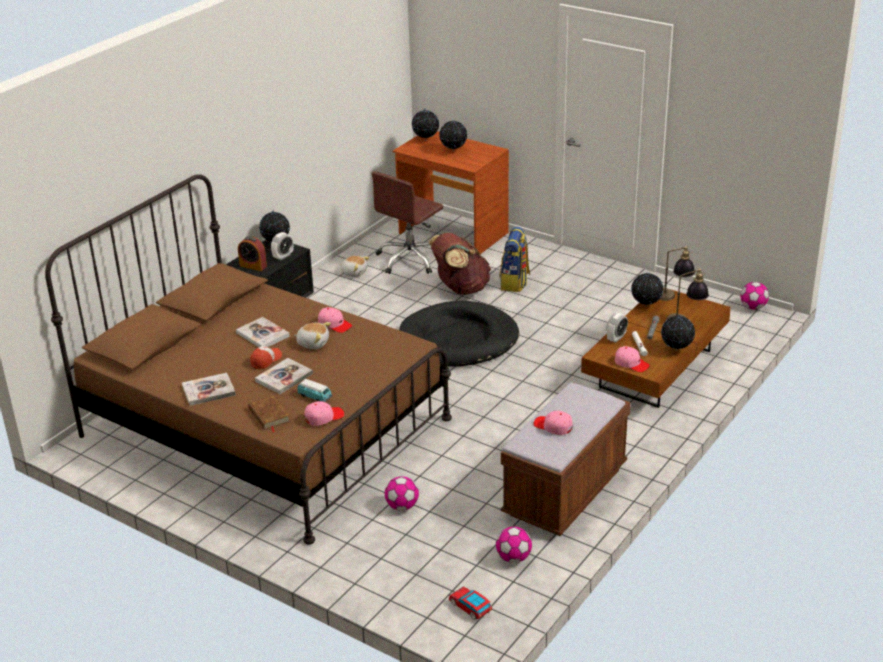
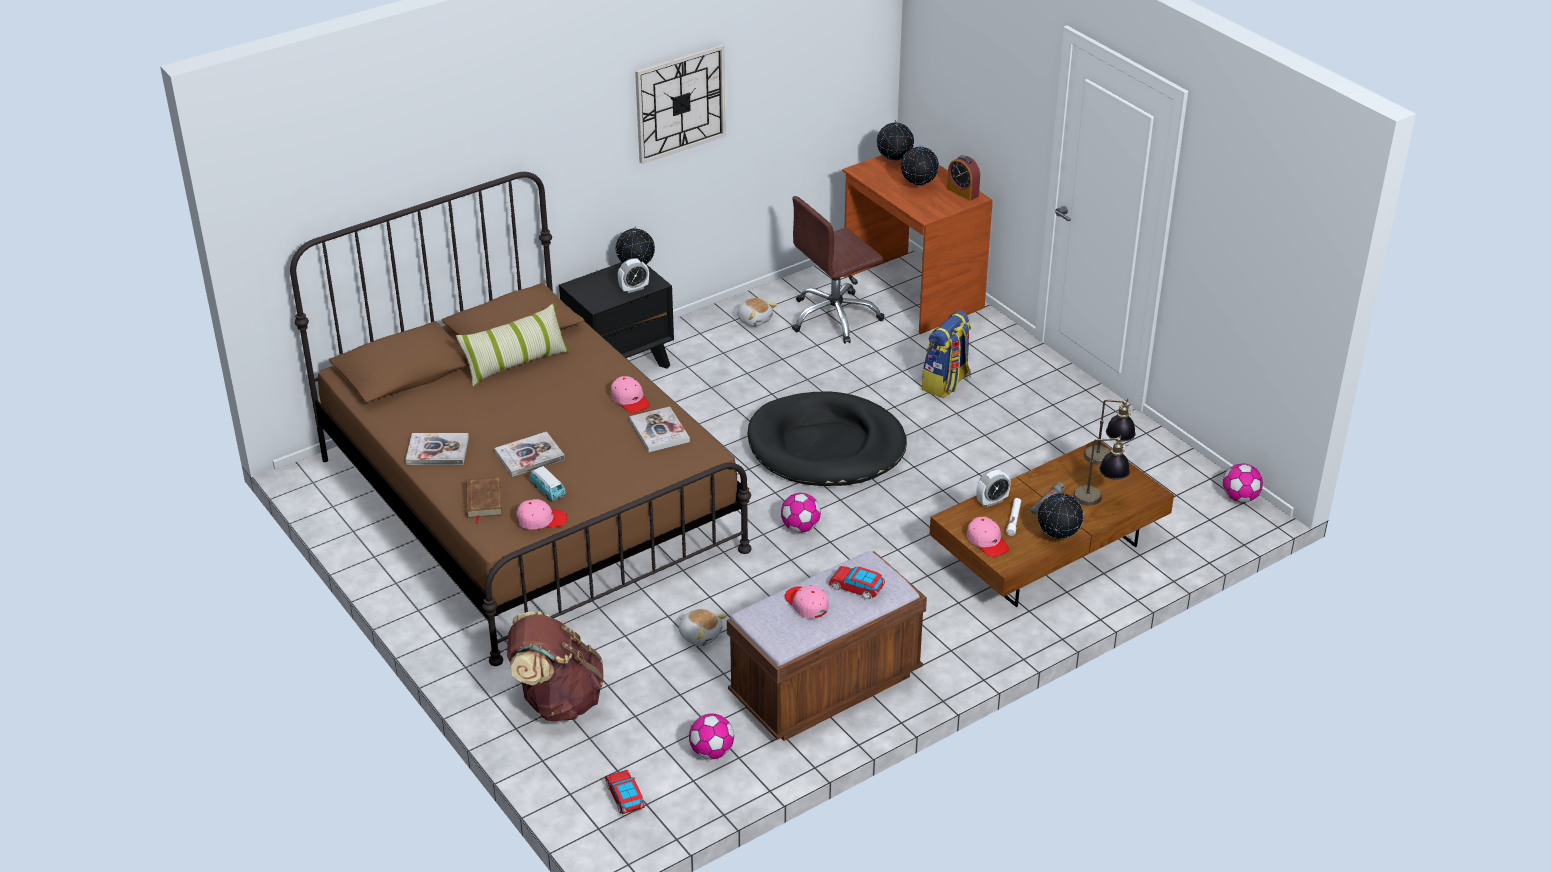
camera: 20 degrees right, 5 degrees up
(230, 320) = (515, 363): none -> pillow
(253, 266) = (591, 294): alarm clock -> alarm clock (962, 192)
(262, 334) = (540, 392): book -> book (659, 431)
(266, 360) = (523, 428): cap -> none
(287, 112) = (680, 103): none -> wall clock
(313, 343) = (590, 419): plush toy -> plush toy (700, 635)
(402, 506) = (624, 649): football -> football (800, 527)
(460, 289) = (872, 375): brown backpack -> brown backpack (557, 701)
(580, 407) = (856, 588): none -> toy car
(646, 306) = (1061, 465): globe -> none

